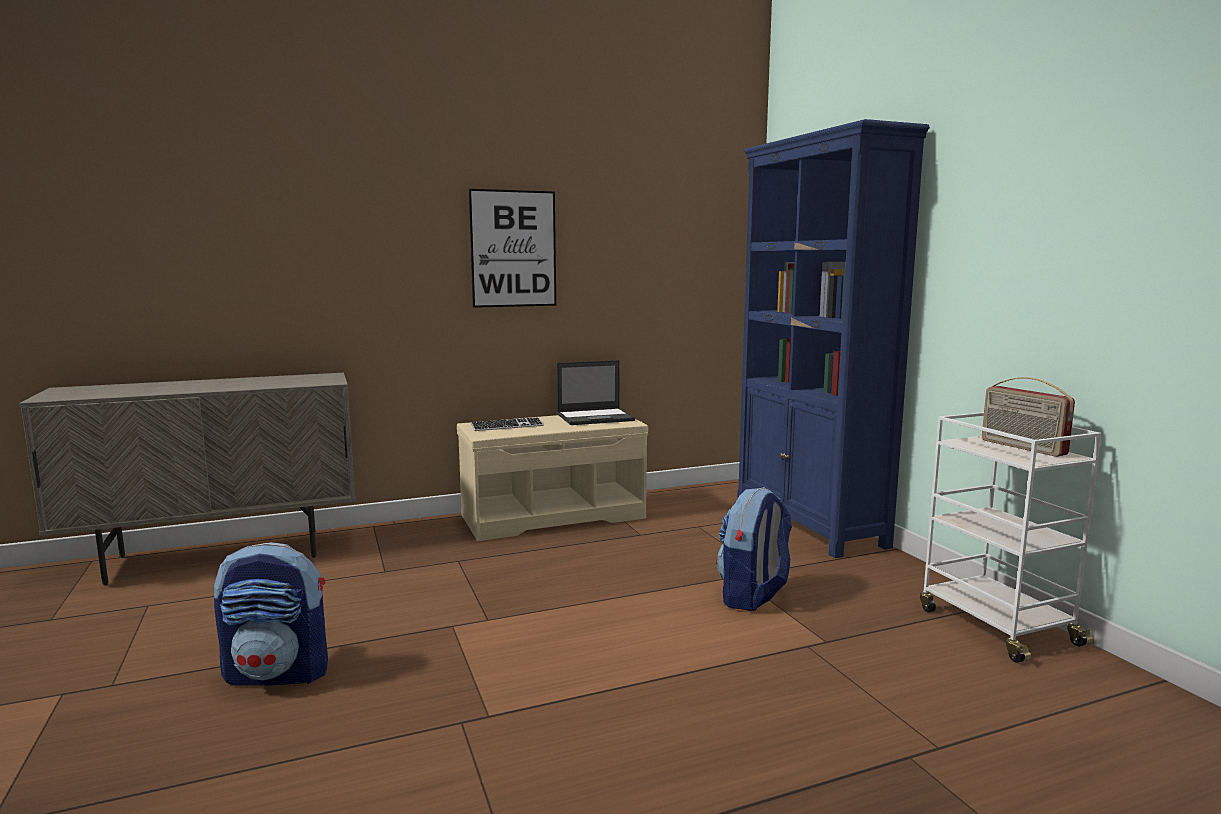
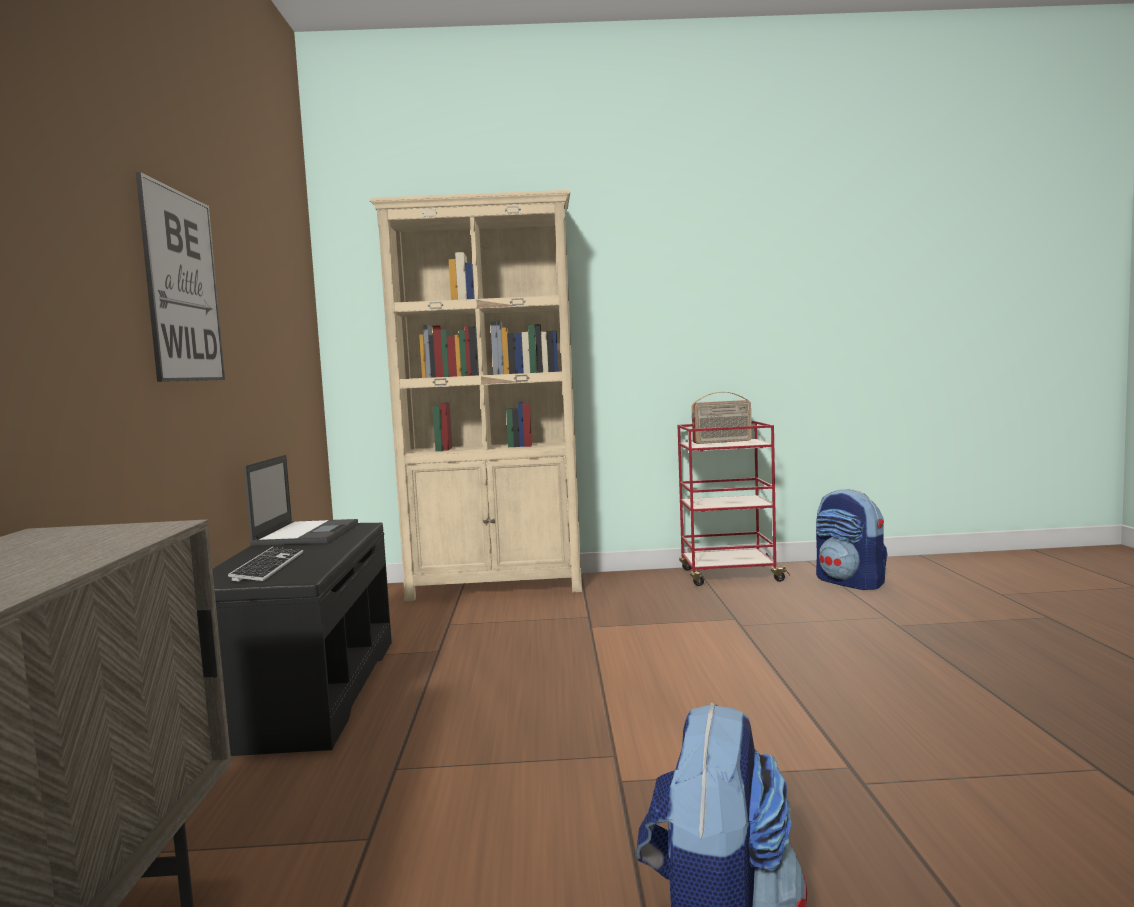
camera: 70 degrees left, 5 degrees down
(554, 516) = (306, 690): beige bench -> black bench
(753, 596) = (639, 627): backpack -> backpack (850, 582)
(809, 524) = (497, 587): blue bookcase -> beige bookcase
(995, 626) = (728, 575): white cart -> red cart

